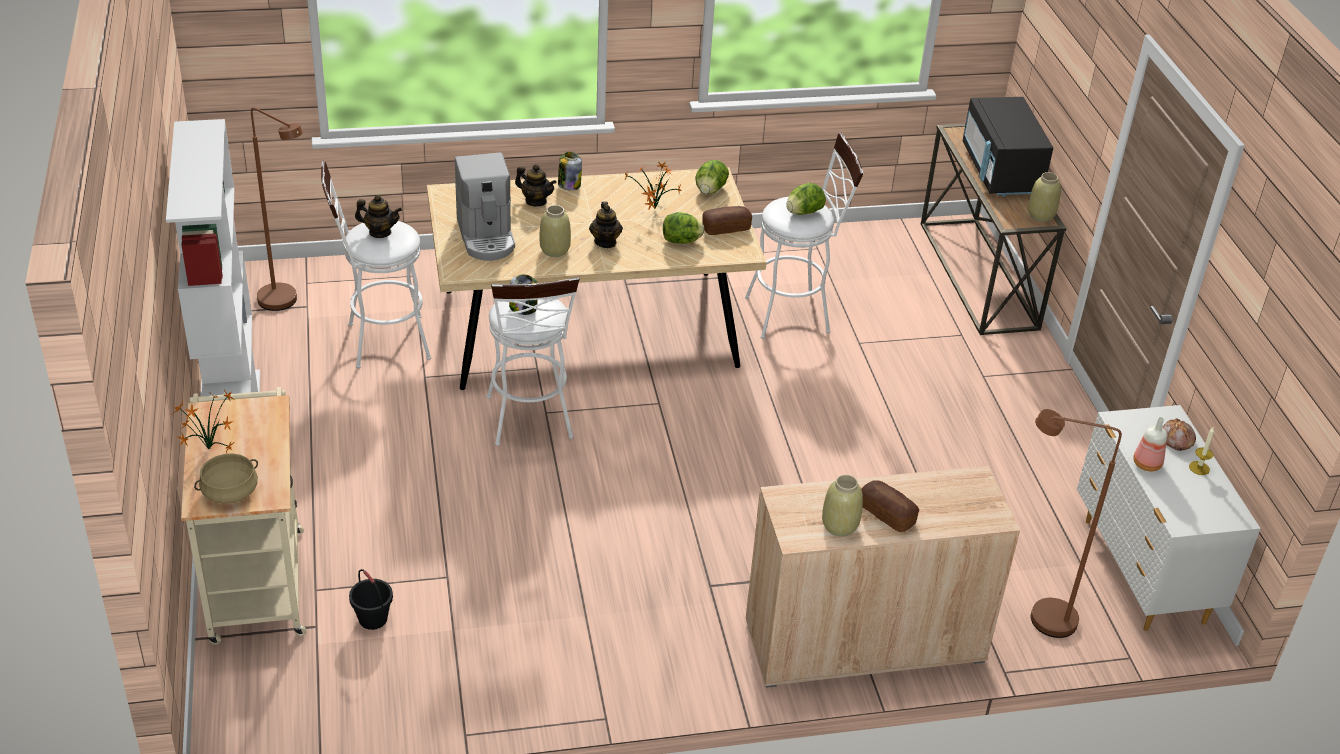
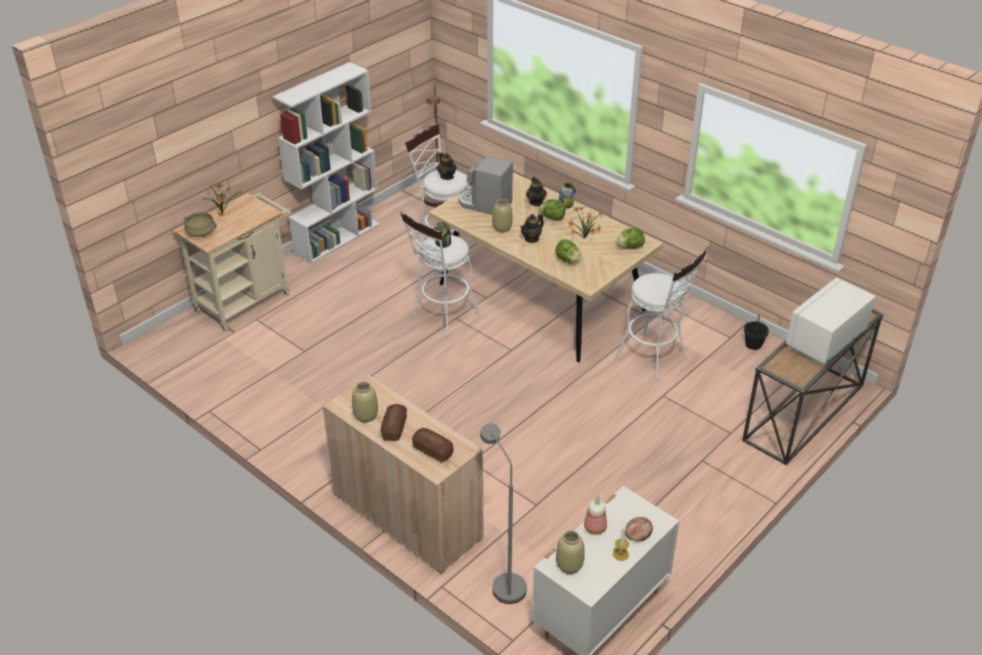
camera: 55 degrees right, 0 degrees up
(372, 619) = (255, 345): black bucket -> black bucket (753, 344)
(486, 237) = (484, 204): coffee machine -> coffee machine turned 75 degrees clockwise
(726, 228) = (601, 268): bread -> bread (433, 450)
(803, 212) = (659, 287): lettuce -> lettuce (552, 218)
(1000, 171) = (825, 339): black microwave -> white microwave
(1040, 618) = (504, 583): brown floor lamp -> grey floor lamp
(1041, 215) = (801, 376): beige vase -> beige vase (569, 565)

